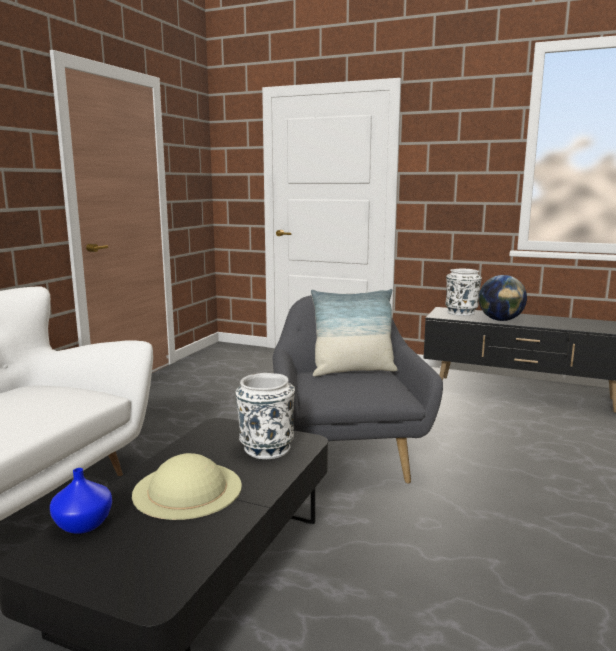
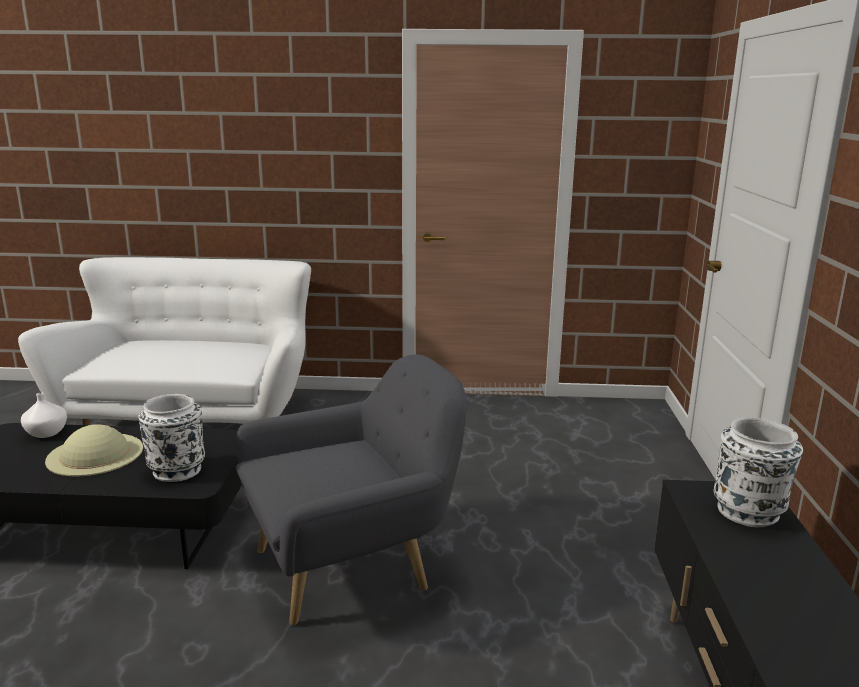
camera: 70 degrees right, 5 degrees up
(82, 524) = (46, 432): blue vase -> white vase
(353, 371) = (362, 465): pillow -> none
(500, 320) = (737, 560): globe -> none

